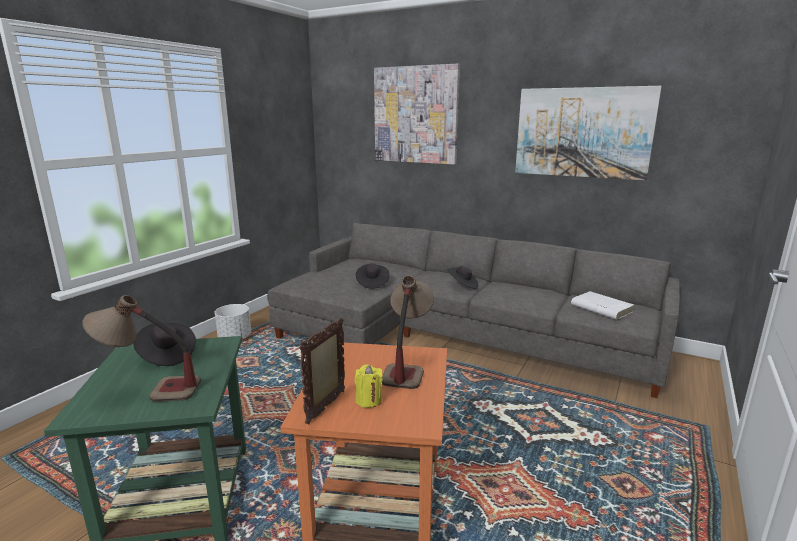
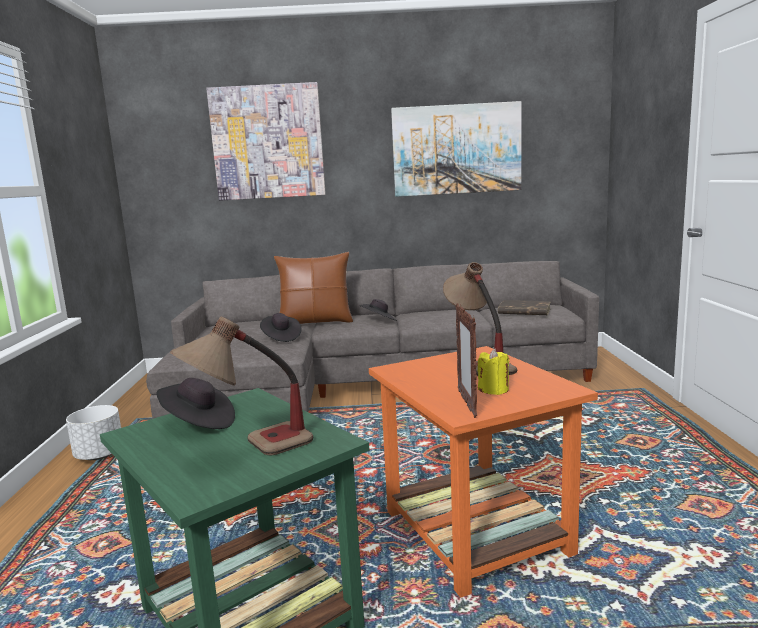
camera: 30 degrees left, 5 degrees down
(416, 274) = (315, 322): none -> brown pillow
(601, 308) = (523, 311): white book -> brown book

